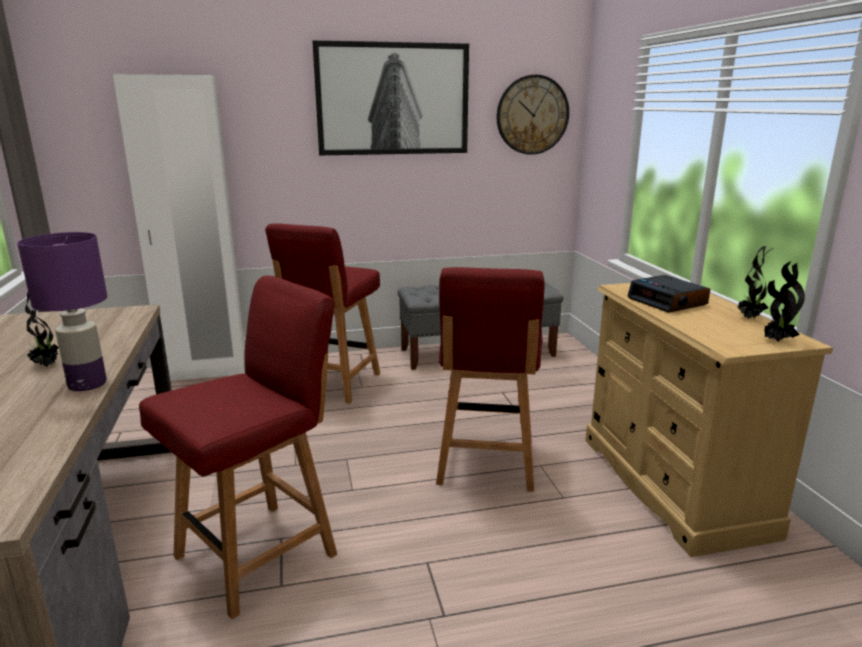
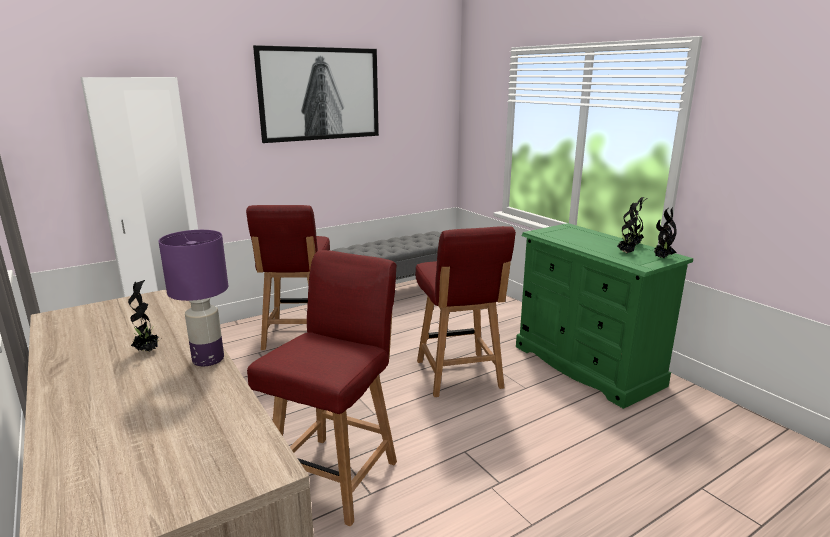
camera: 20 degrees left, 0 degrees up
(532, 115) = (423, 104): wall clock -> none
(668, 301) = (577, 239): alarm clock -> none
(672, 484) = (586, 365): beige dresser -> green dresser
(725, 327) = (626, 253): none -> potted plant

